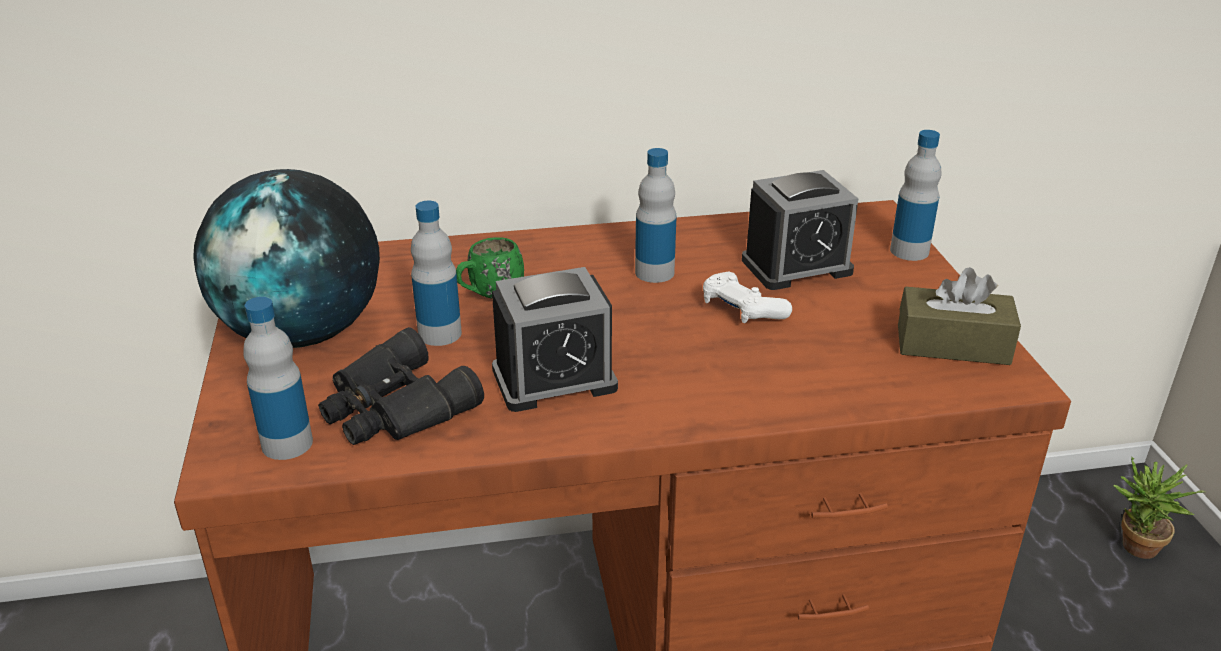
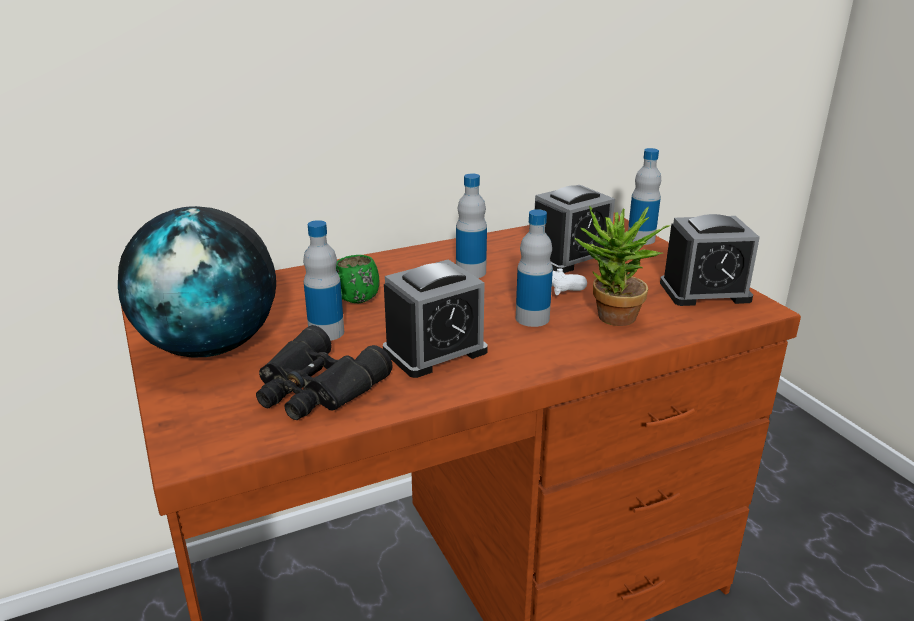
camera: 15 degrees left, 5 degrees down
(287, 443) = (237, 428): bottle -> bottle (532, 318)
(952, 344) = (704, 291): brown tissue box -> alarm clock
(1134, 549) = (784, 442): potted plant -> potted plant (611, 319)

